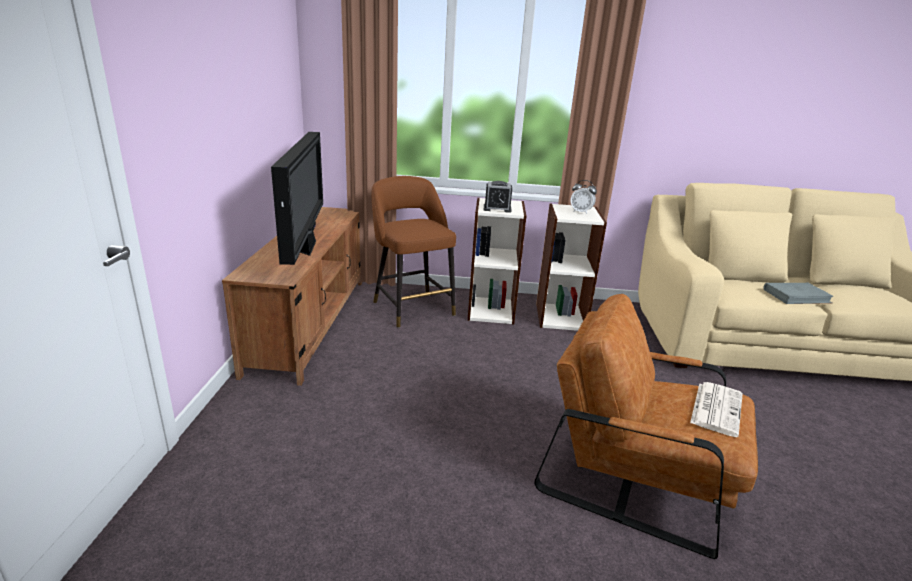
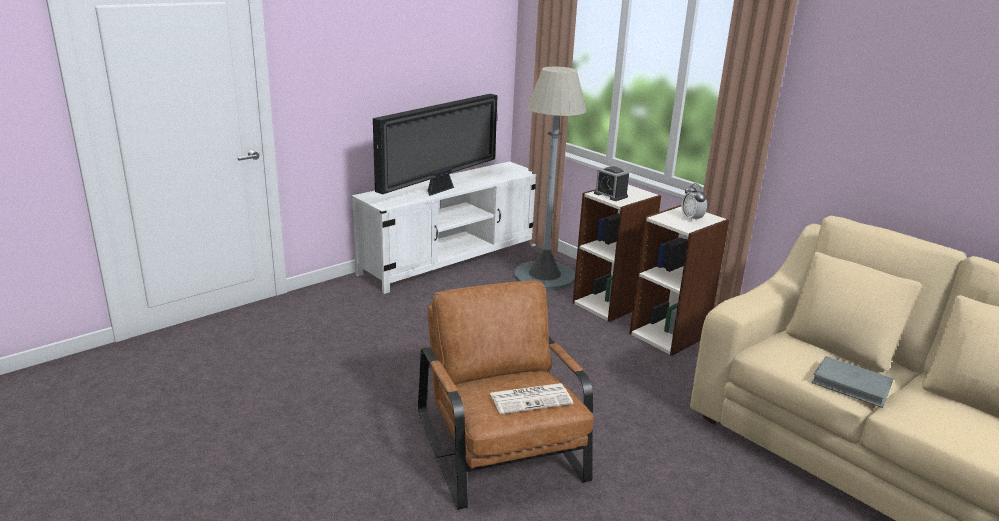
camera: 45 degrees right, 0 degrees up
(311, 322) = (452, 259): brown tv stand -> white tv stand
(411, 306) = (544, 276): brown stool -> grey floor lamp

